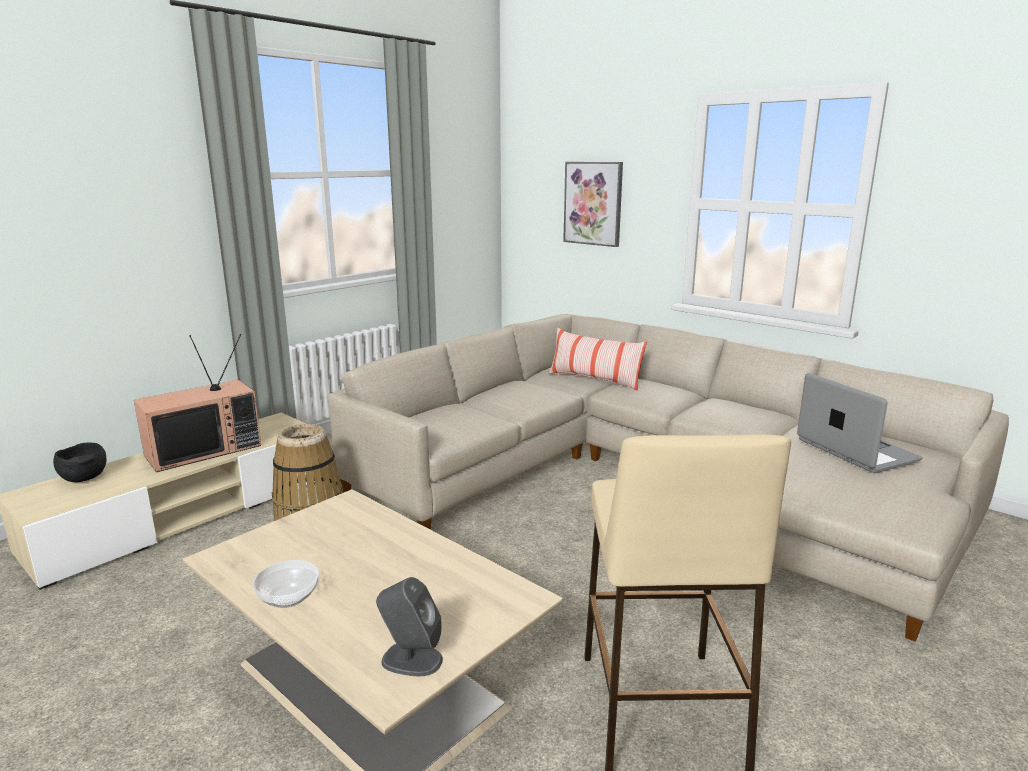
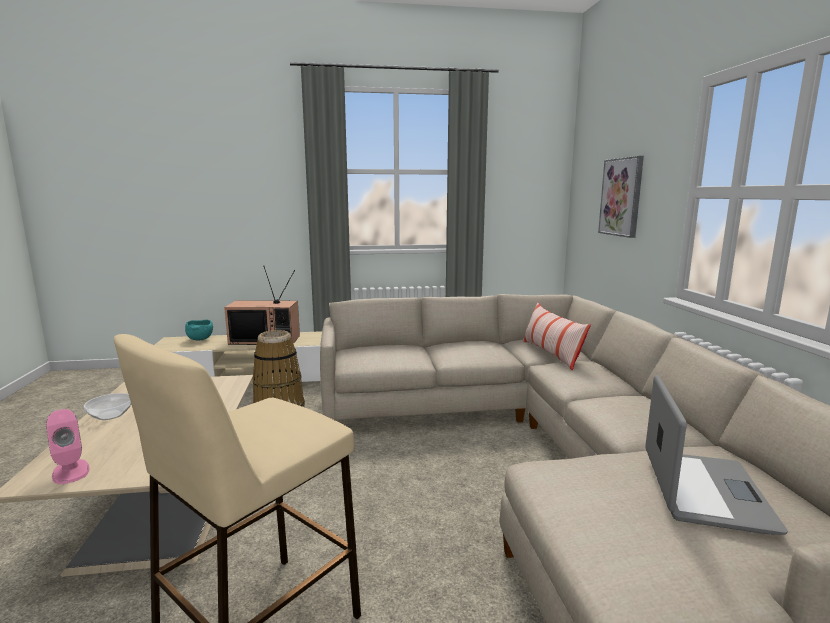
camera: 40 degrees right, 5 degrees down
(84, 478) = (200, 339): black bowl -> turquoise bowl
(411, 660) = (71, 471): grey speaker -> pink speaker

